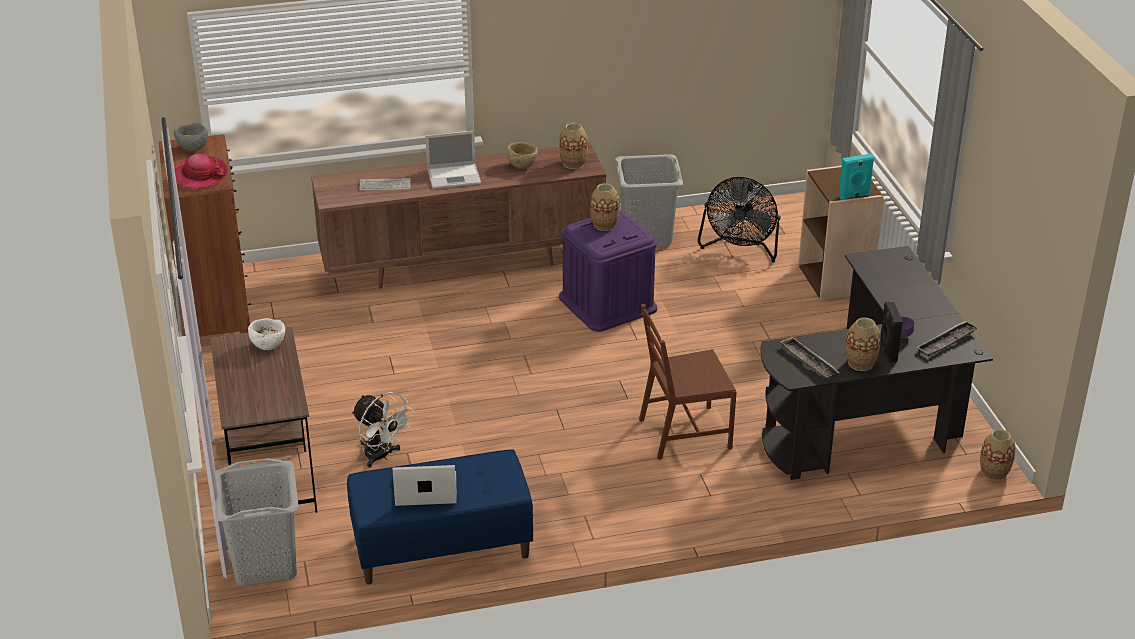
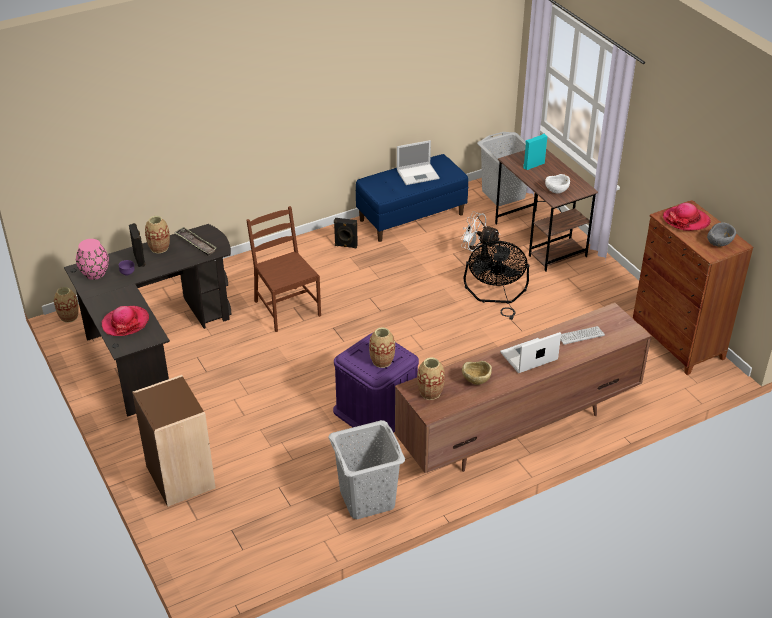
camera: 165 degrees right, 5 degrees up
(568, 514) = (346, 246): none -> black speaker
(684, 433) = (286, 308): brown chair -> brown chair turned 90 degrees counterclockwise
(738, 246) = (275, 502): black fan -> black fan (497, 297)
(854, 196) = (159, 386): turquoise speaker -> turquoise speaker (533, 165)
(898, 278) = (125, 323): none -> hat
(946, 342) = (95, 273): tray -> pink vase

